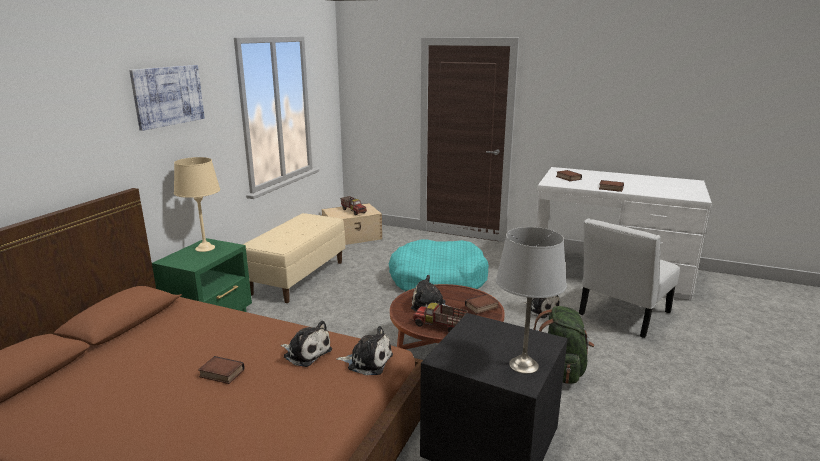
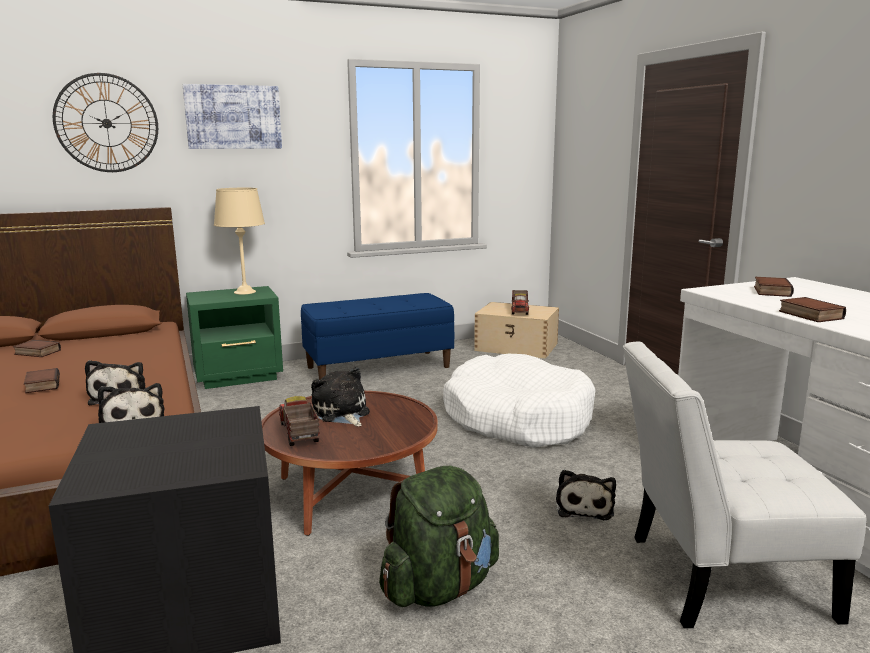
camera: 45 degrees right, 5 degrees down
(71, 116) = (106, 123): none -> wall clock
(298, 277) = (378, 367): beige bench -> blue bench
(437, 280) = (517, 419): turquoise dog bed -> white dog bed
(481, 307) = (388, 435): book -> book (36, 352)
(523, 365) = (140, 473): grey table lamp -> none

